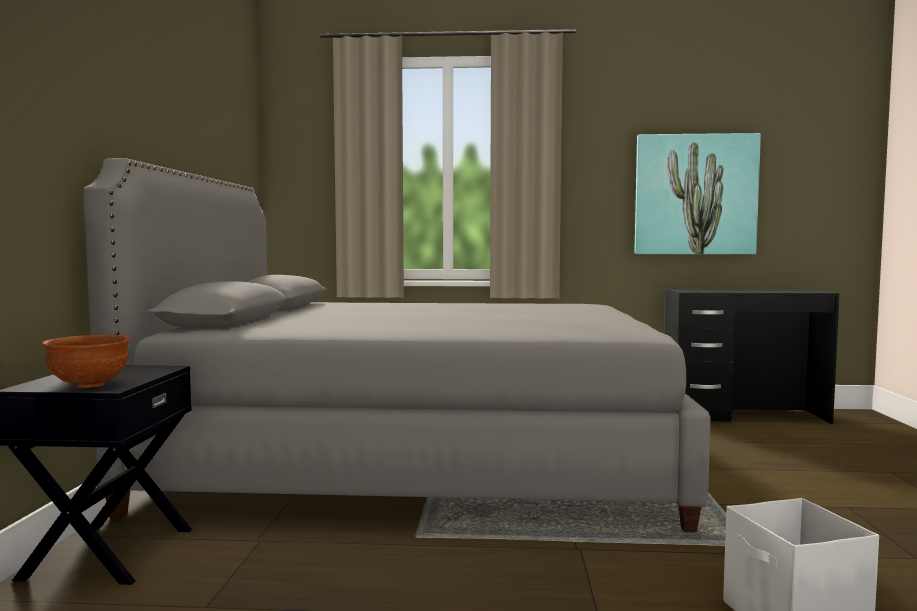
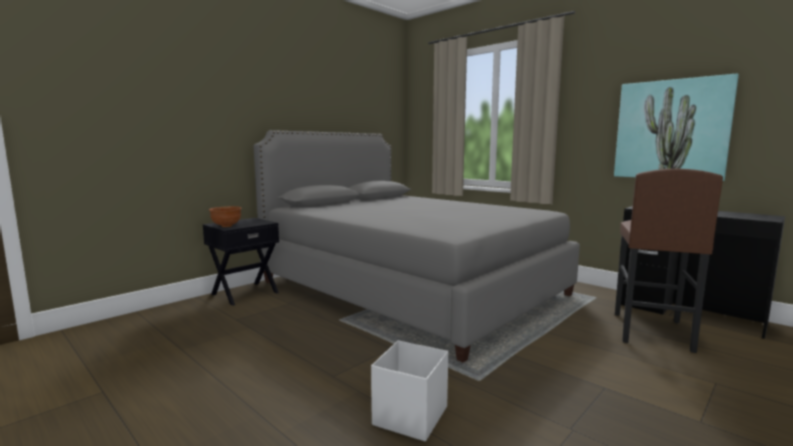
camera: 40 degrees right, 5 degrees up
(759, 440) = (650, 331): none -> brown stool

